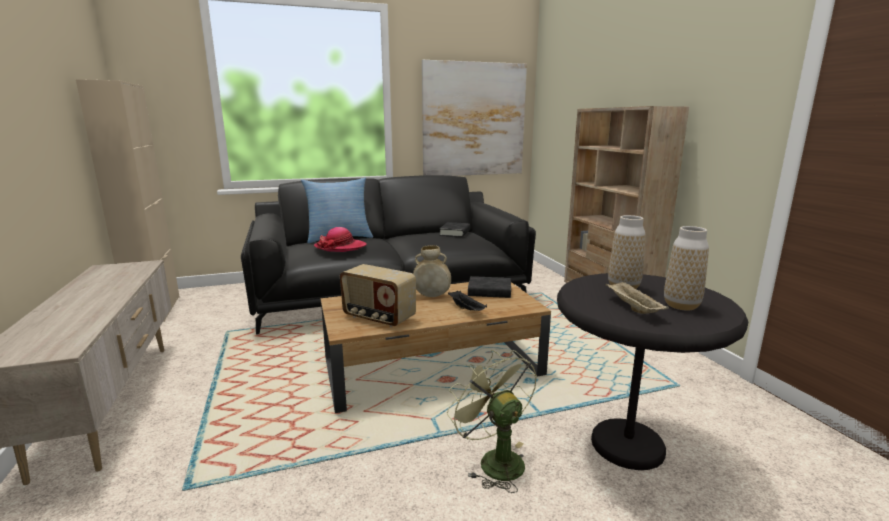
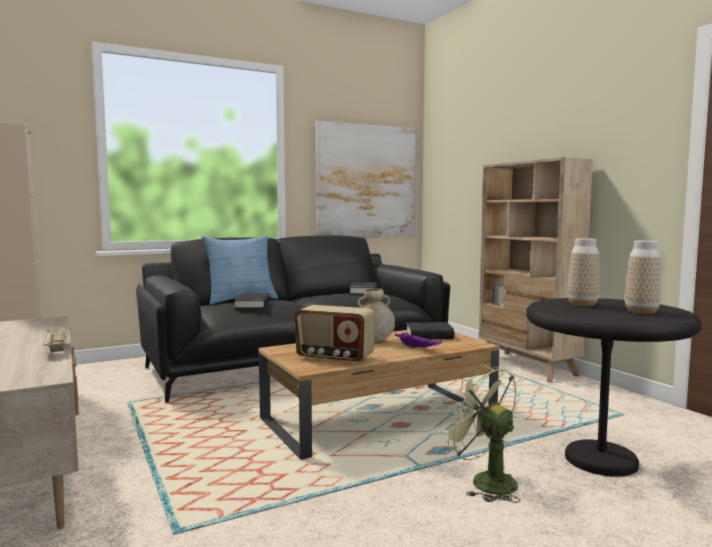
camera: 10 degrees left, 10 degrees down
(340, 247) = (252, 305): hat -> black book
(467, 309) = (418, 348): black tray -> purple tray
(632, 307) = (602, 314): beige tray -> beige tray (57, 349)

